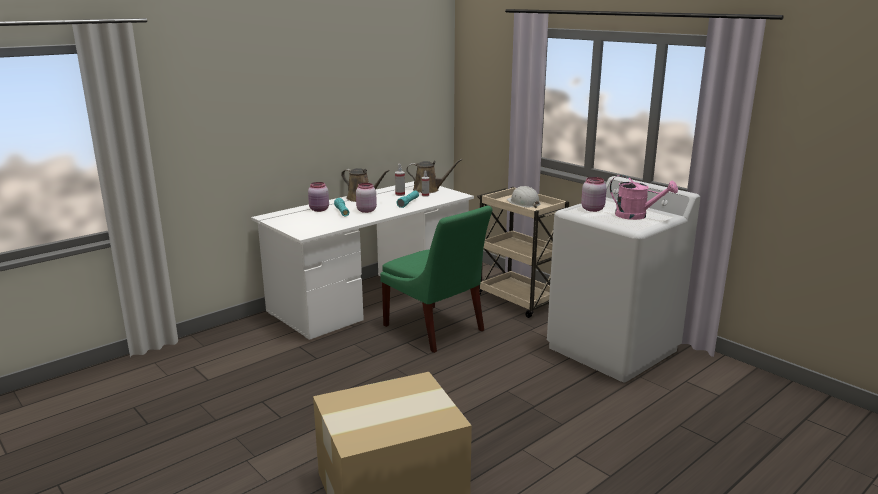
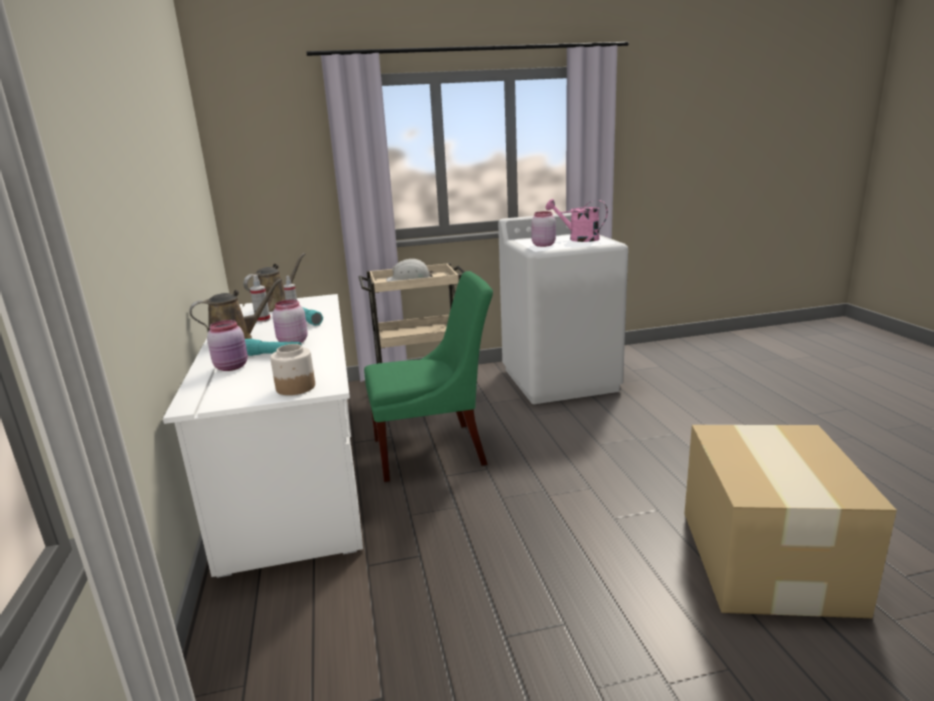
camera: 60 degrees left, 0 degrees up
(299, 228) = (295, 387): none -> jar
(636, 216) = (578, 239): pink watering can -> pink watering can turned 120 degrees counterclockwise

